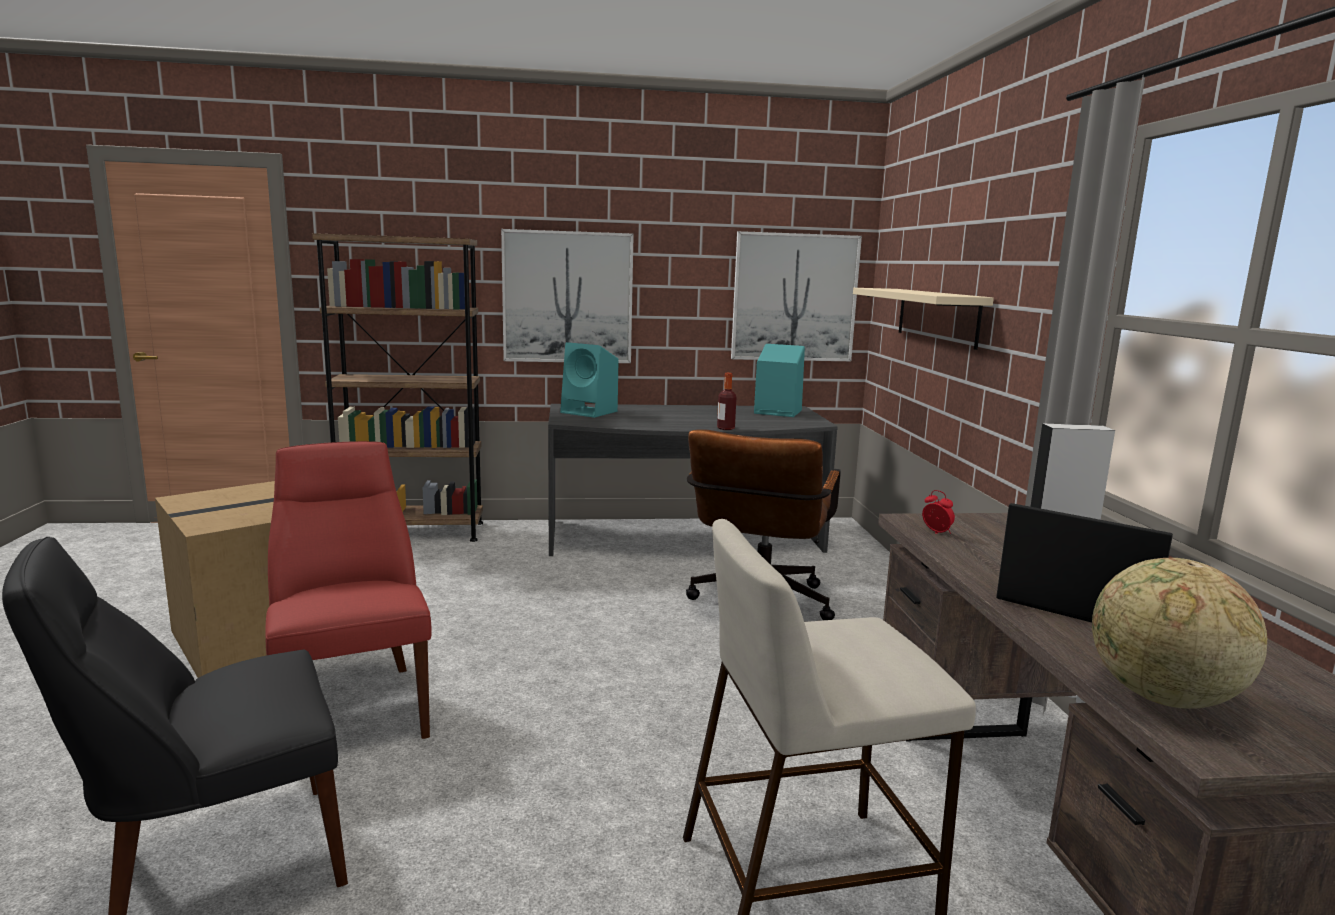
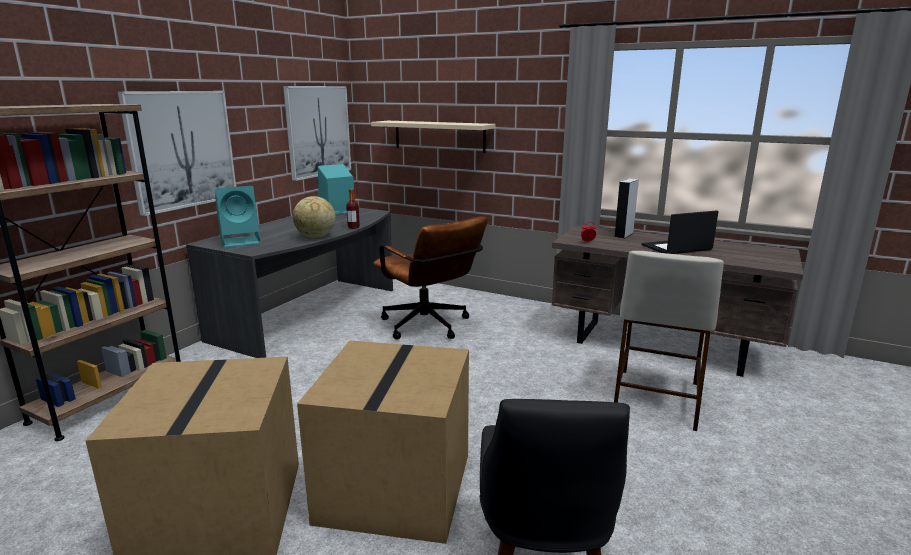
camera: 55 degrees left, 5 degrees up
(354, 707) = (394, 485): red chair -> cardboard box
(1161, 698) = (754, 262): globe -> globe (315, 237)

